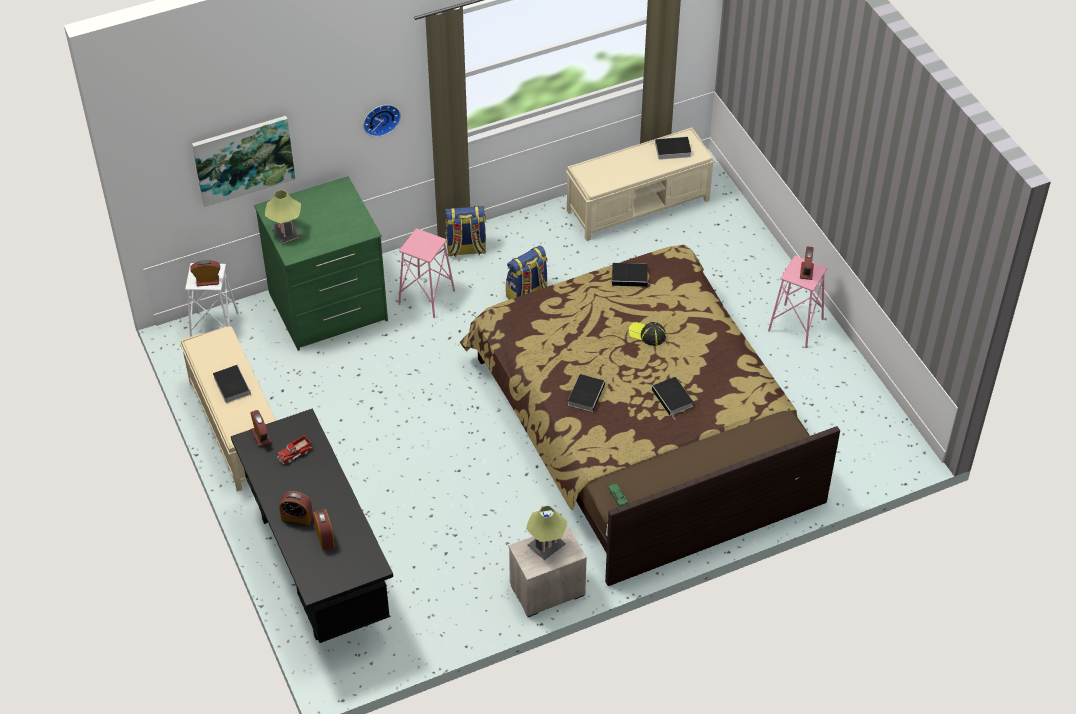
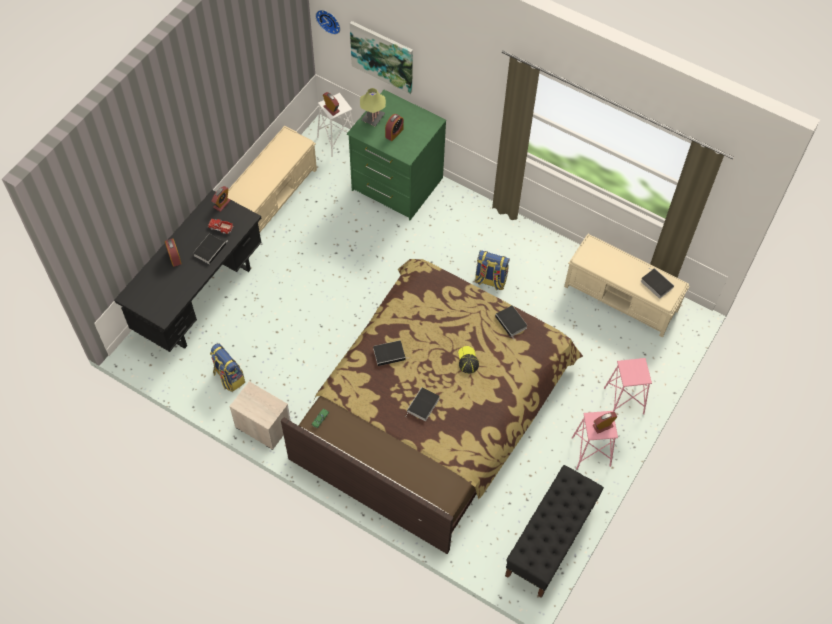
camera: 55 degrees right, 10 degrees up
(231, 385) = (268, 169): book -> book (210, 249)
(324, 537) = (168, 279): alarm clock -> alarm clock (394, 133)
(380, 118) = (475, 100): wall clock -> wall clock (329, 20)
(427, 297) = (444, 229): pink stool -> pink stool (624, 401)
(466, 249) = (501, 226): backpack -> backpack (228, 377)
(546, 546) = (261, 402): table lamp -> none
(870, 411) = (550, 541): none -> black bench

